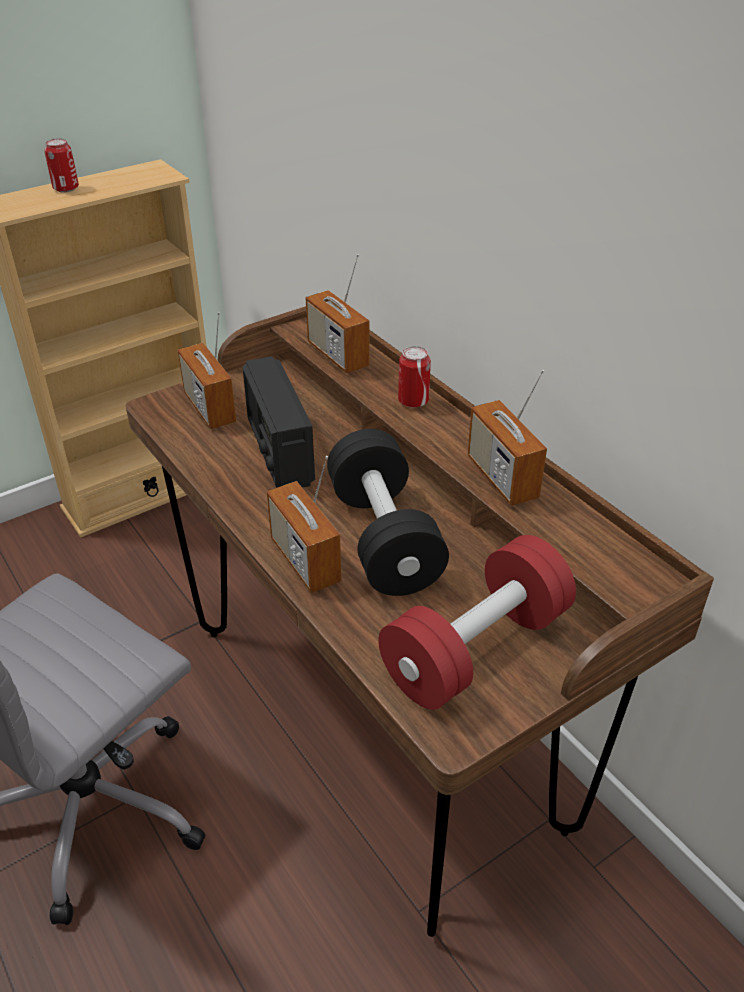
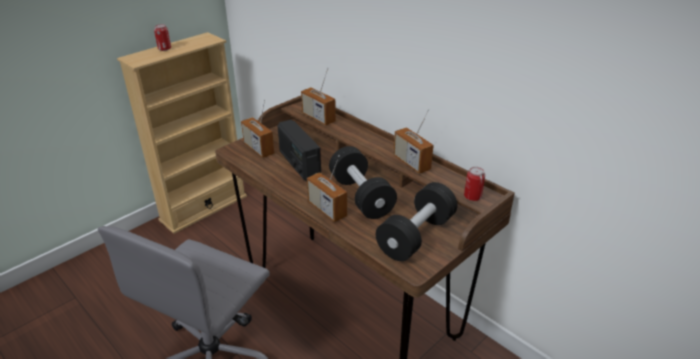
camera: 10 degrees left, 5 degrees down
(413, 401) = (361, 134): can -> can (472, 197)
(476, 648) = (416, 236): red dumbbell -> black dumbbell

